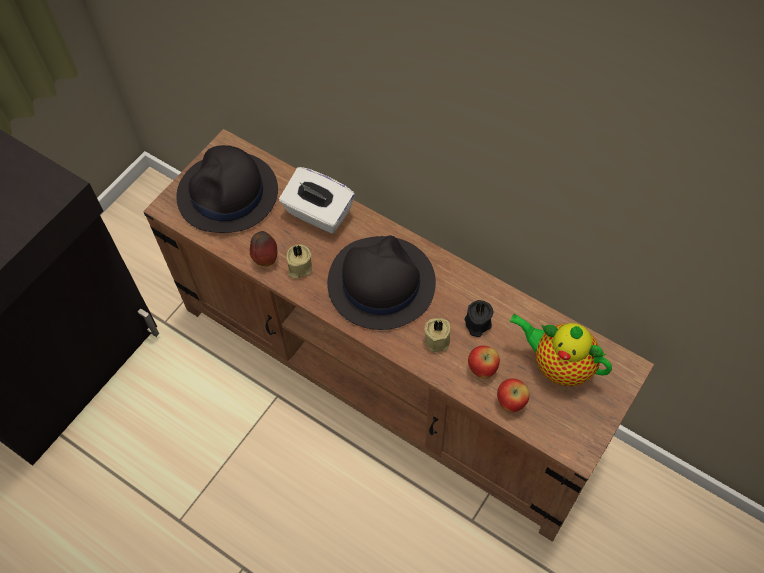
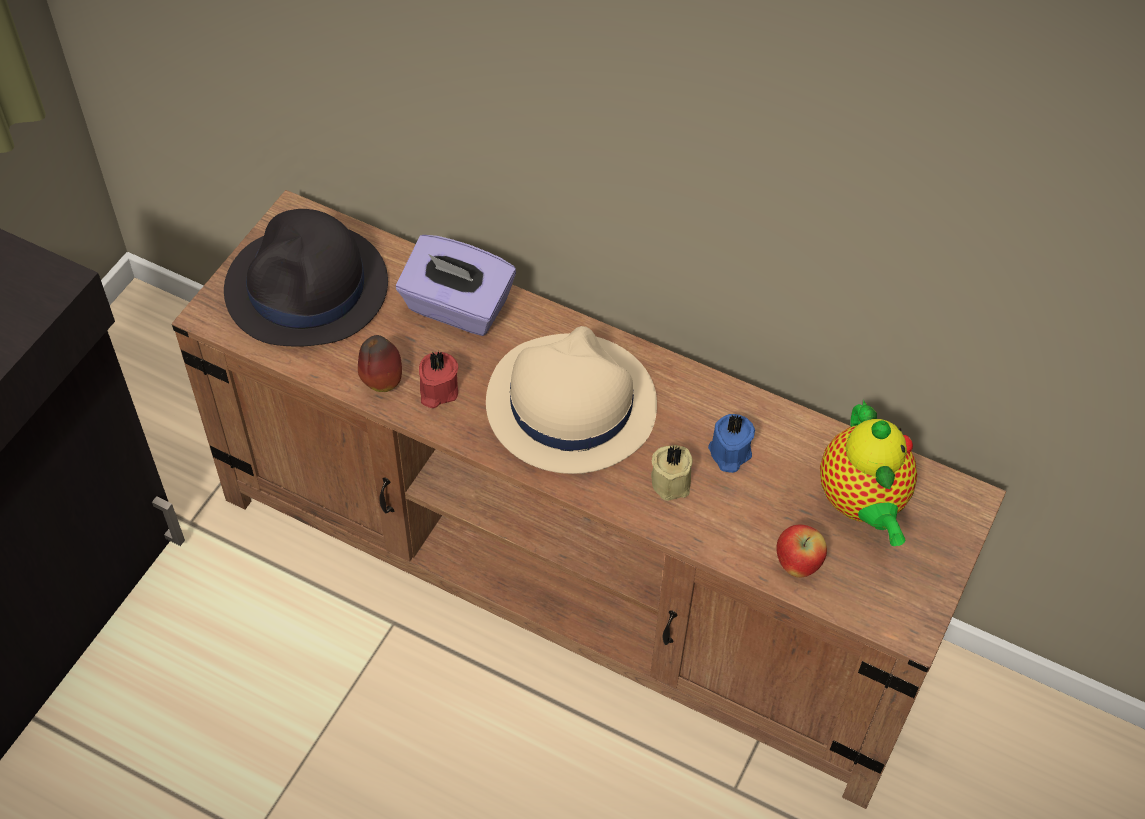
camera: 10 degrees left, 5 degrees down
(299, 267) = (437, 391): beige candle -> red candle
(318, 213) = (457, 308): white tissue box -> purple tissue box
(380, 283) = (569, 404): black hat -> beige hat
(477, 324) = (729, 454): black candle -> blue candle
(482, 369) = (746, 519): apple -> none
(558, 365) = (862, 504): teapot -> teapot turned 120 degrees counterclockwise

